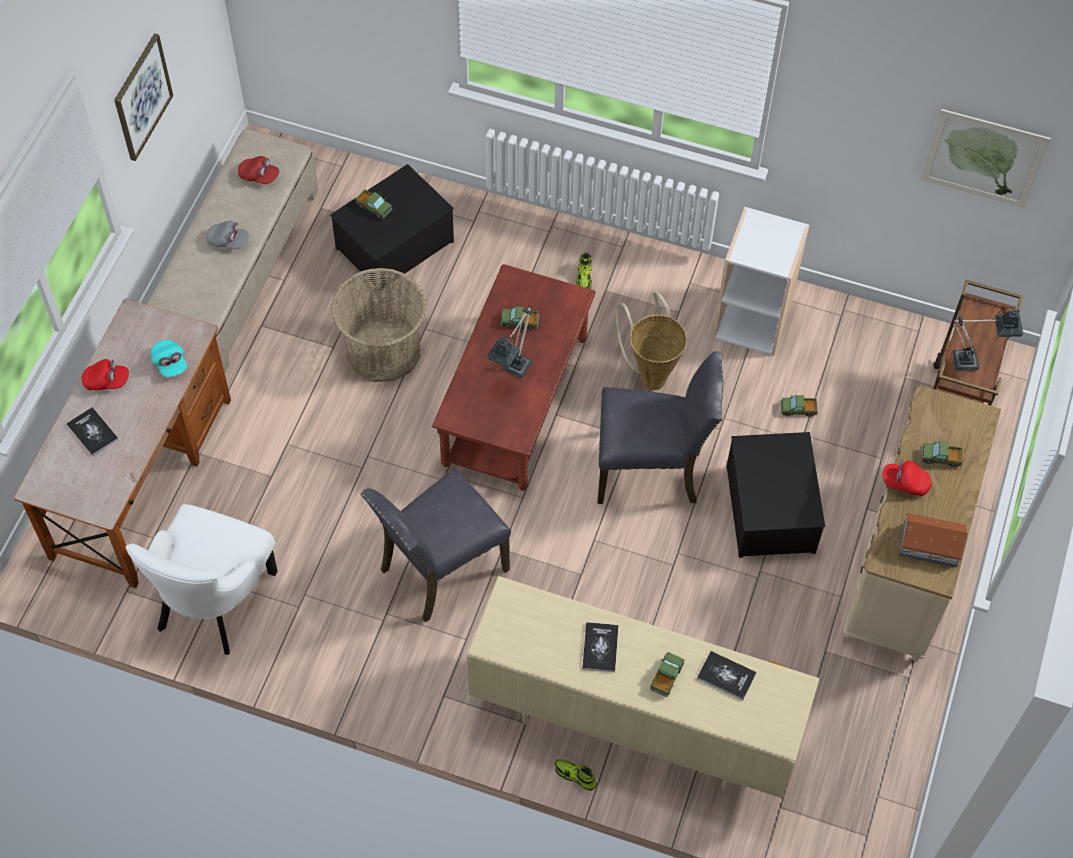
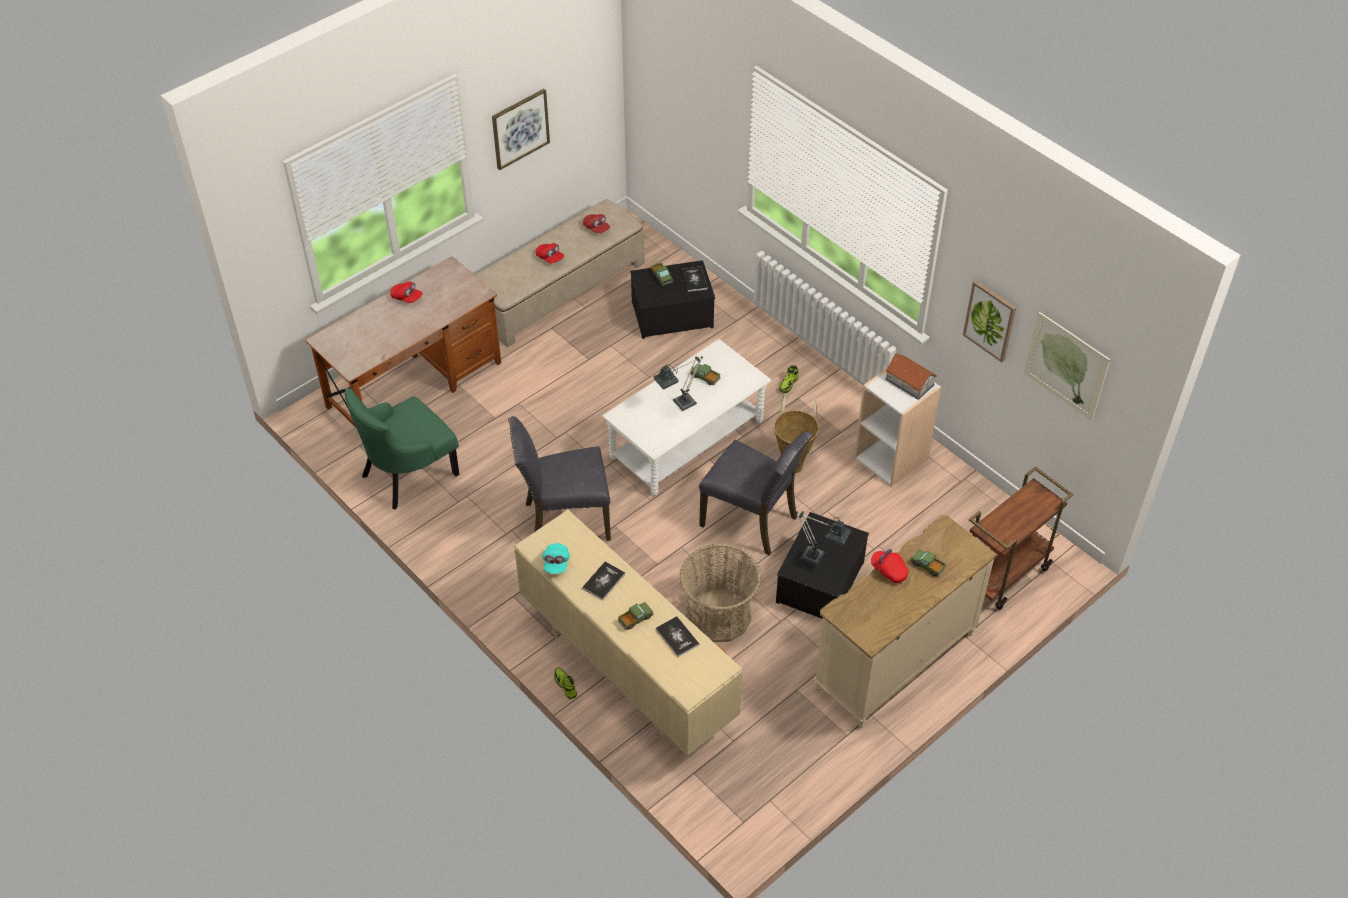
camera: 30 degrees right, 10 degrees down
(92, 432) = (378, 322): book -> book (694, 280)
(170, 363) = (452, 303): turquoise cap -> turquoise cap (556, 563)
(215, 597) = (410, 473): white chair -> green chair
(228, 241) = (550, 258): grey cap -> red cap
(383, 350) = (620, 374): basket -> basket (718, 615)
(514, 401) = (686, 440): brown coffee table -> white coffee table
(798, 409) = (885, 528): toy truck -> none
(865, 133) = (990, 320): none -> picture
(929, 544) = (878, 616): toy house -> toy house (909, 382)
(972, 360) = (1007, 523): table lamp -> table lamp (817, 558)

